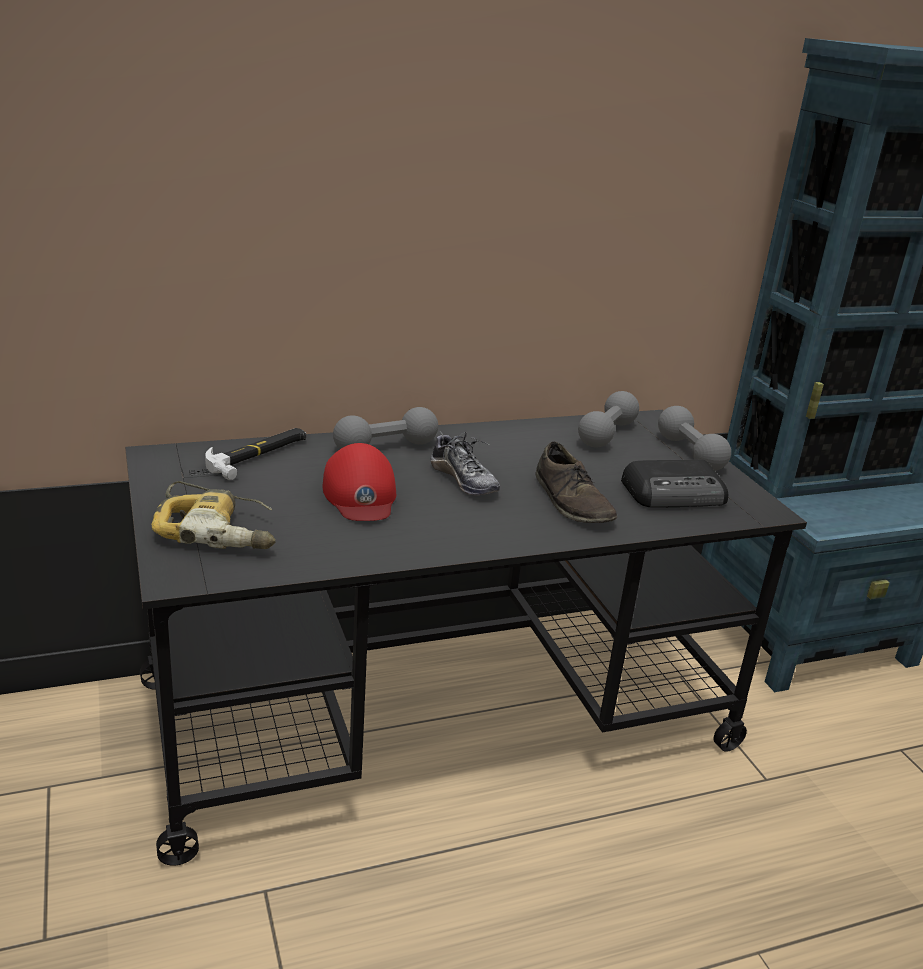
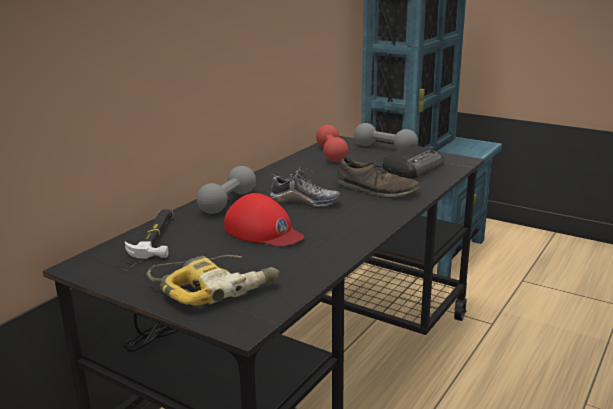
camera: 35 degrees left, 5 degrees down
(606, 434) = (331, 154): grey dumbbell -> red dumbbell

